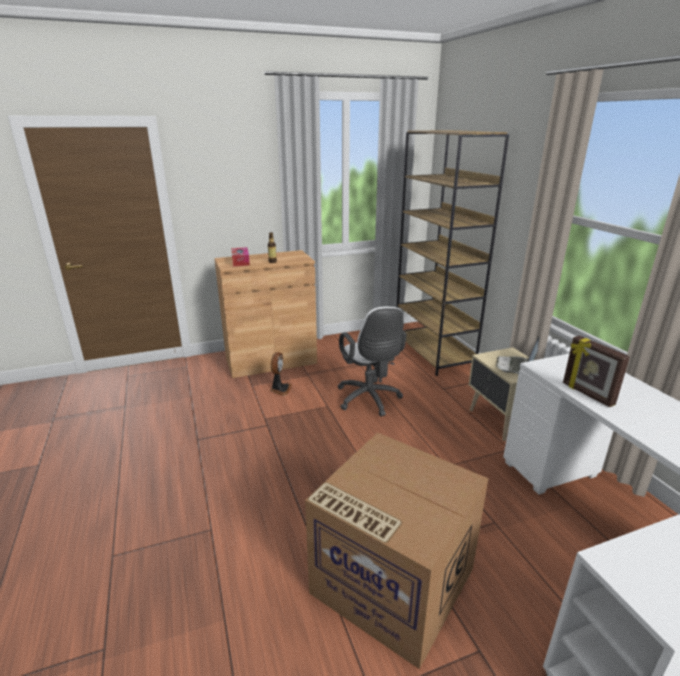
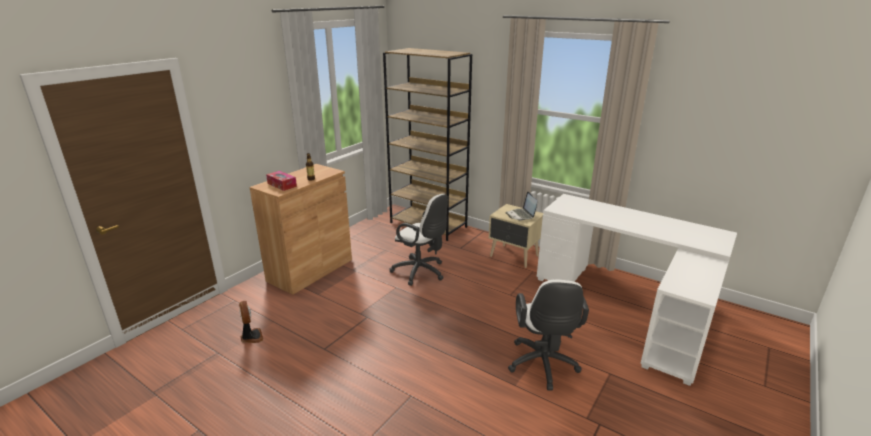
camera: 35 degrees left, 0 degrees up
(280, 389) = (345, 288): fan -> fan (251, 337)
(390, 581) = (543, 366): cardboard box -> white office chair
(587, 394) = (591, 217): picture frame -> none

